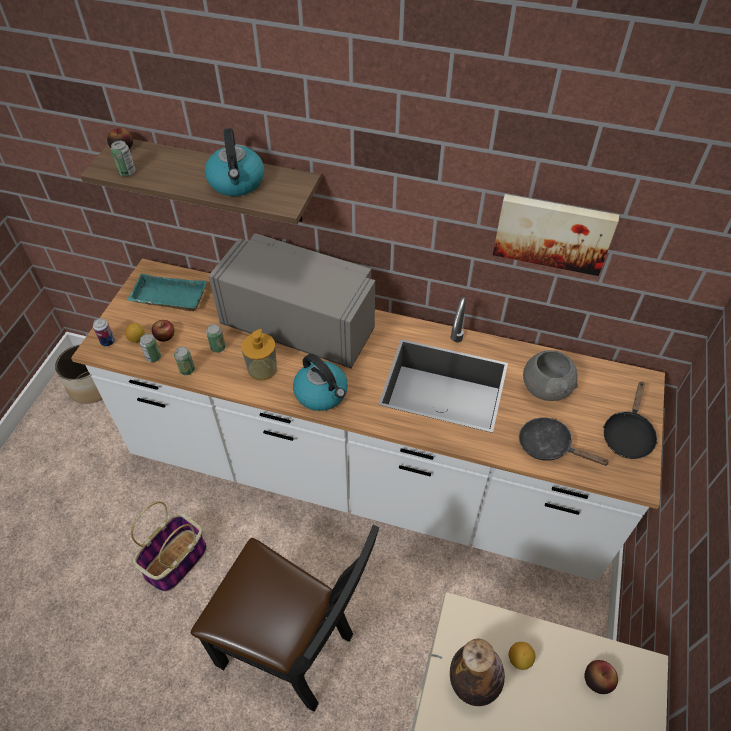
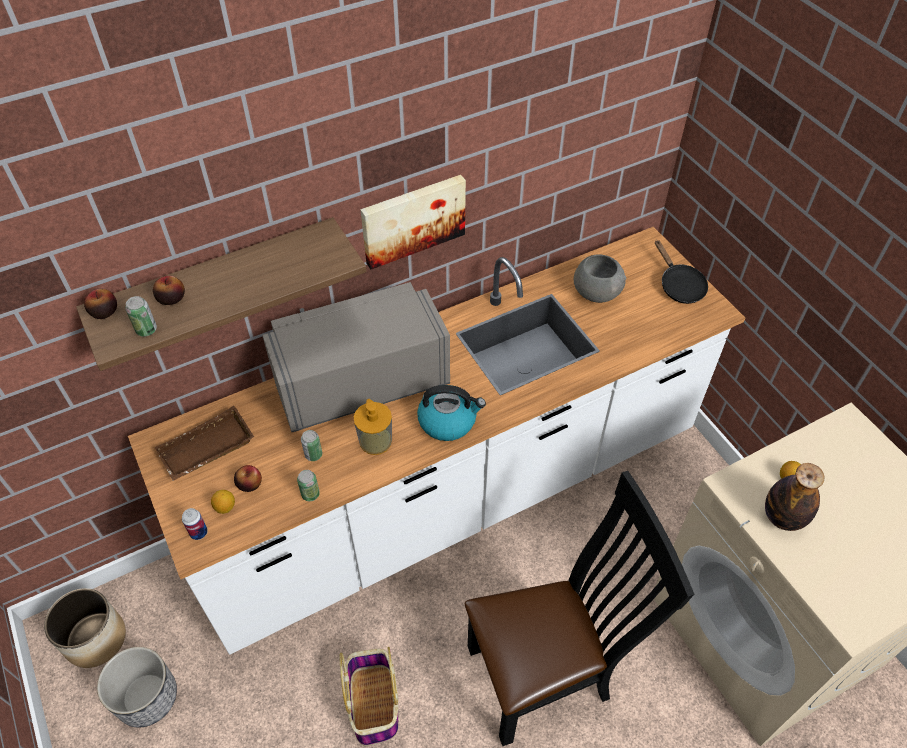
camera: 45 degrees left, 0 degrees up
(79, 441) = (147, 697): none -> planter
(153, 357) = (264, 509): can -> none
(167, 298) = (207, 451): turquoise tray -> brown tray
(237, 183) = (271, 270): kettle -> none
(549, 446) = (644, 331): black frying pan -> none
(553, 232) = (551, 155): picture -> picture (412, 219)
(597, 680) = (837, 450): apple -> apple (171, 298)

